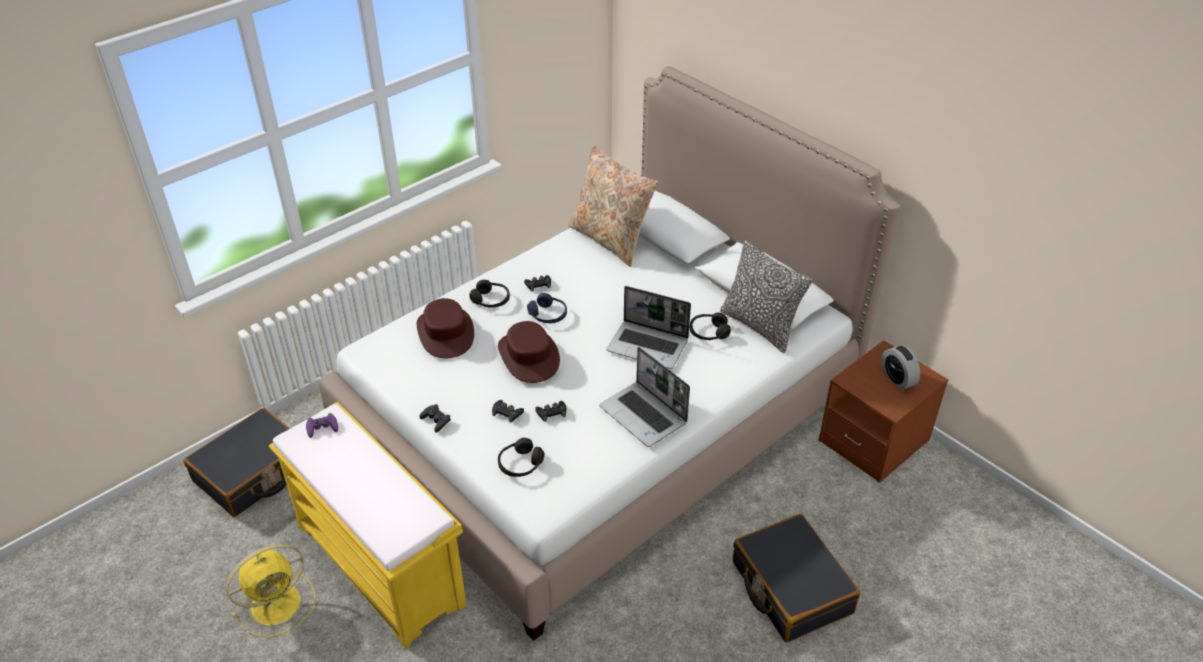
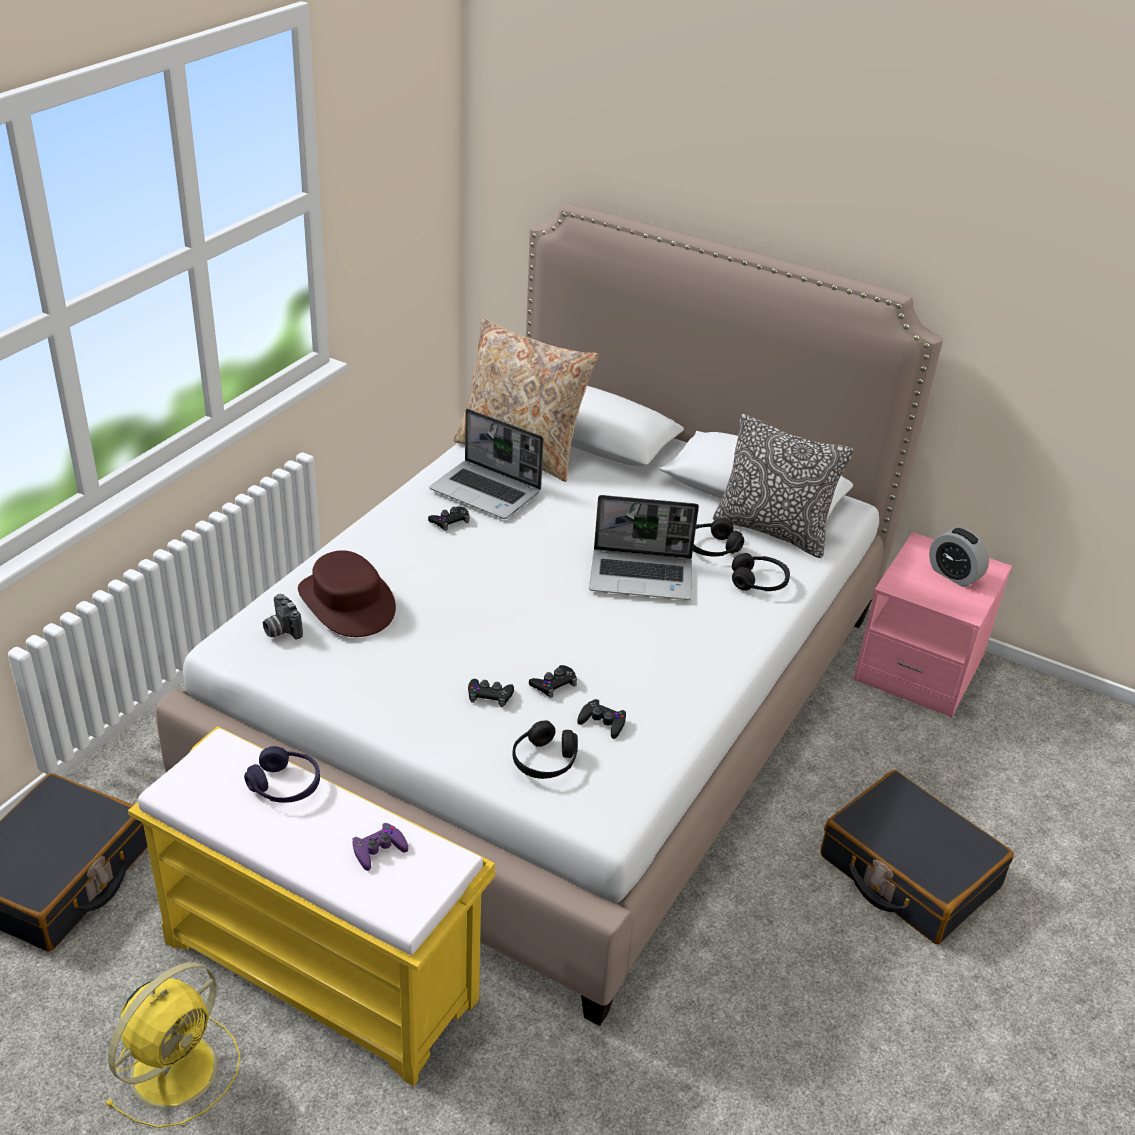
camera: 20 degrees left, 5 degrees down
(322, 427) = (214, 766): purple game controller -> purple game controller (378, 850)
(398, 345) = (281, 630): none -> camera
(436, 420) = (388, 724): black game controller -> black game controller (602, 722)
(491, 300) = (391, 550): black headphones -> black headphones (759, 582)
(529, 356) = (485, 615): brown hat -> none
(548, 315) = (483, 558): purple headphones -> purple headphones (285, 785)
(644, 415) = (683, 665): laptop -> laptop (487, 492)
(874, 441) = (919, 668): brown nightstand -> pink nightstand

